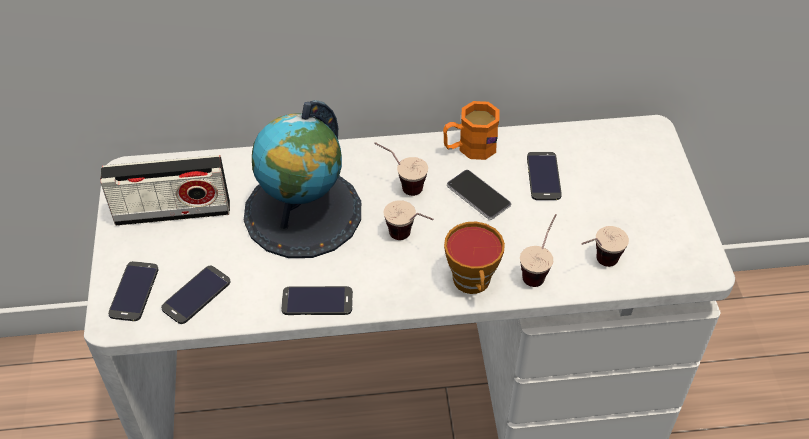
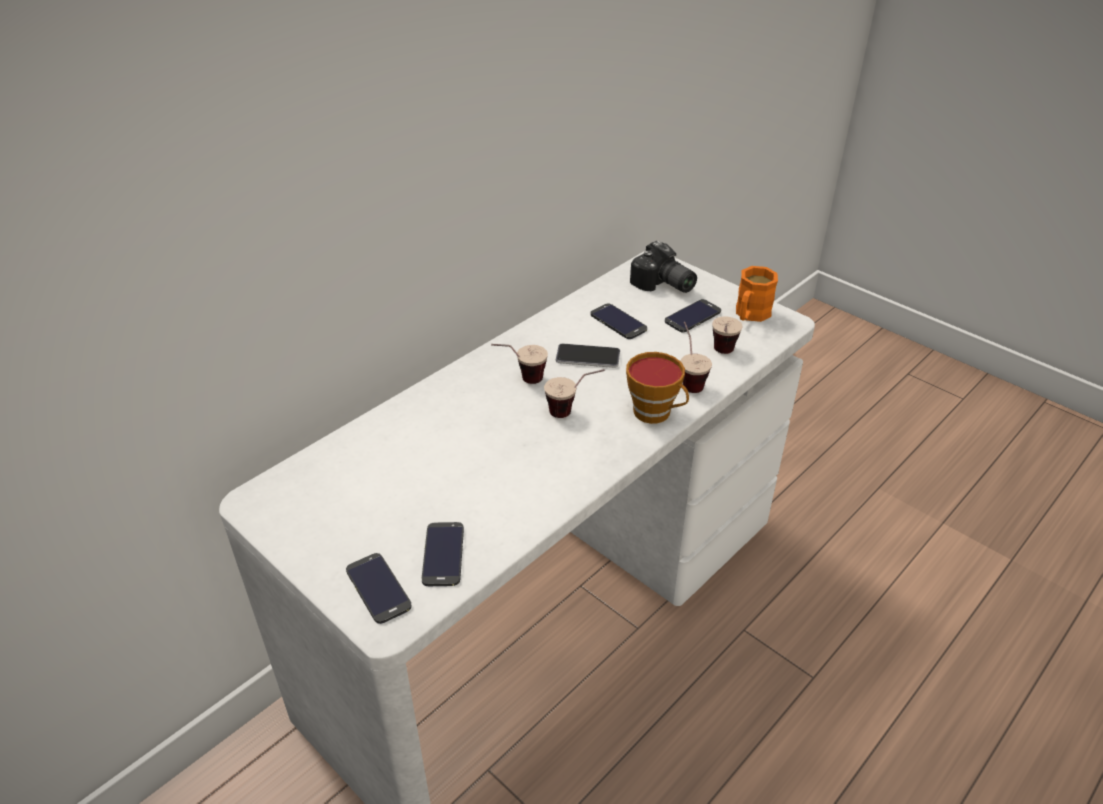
camera: 40 degrees left, 10 degrees down
(172, 212) = (339, 506): radio -> none
(303, 212) = (463, 441): globe -> none
(317, 301) = (555, 495): phone -> phone (693, 316)
(469, 148) = (542, 330): orange mug -> orange mug (750, 315)
(629, 161) = (663, 285): none -> camera

